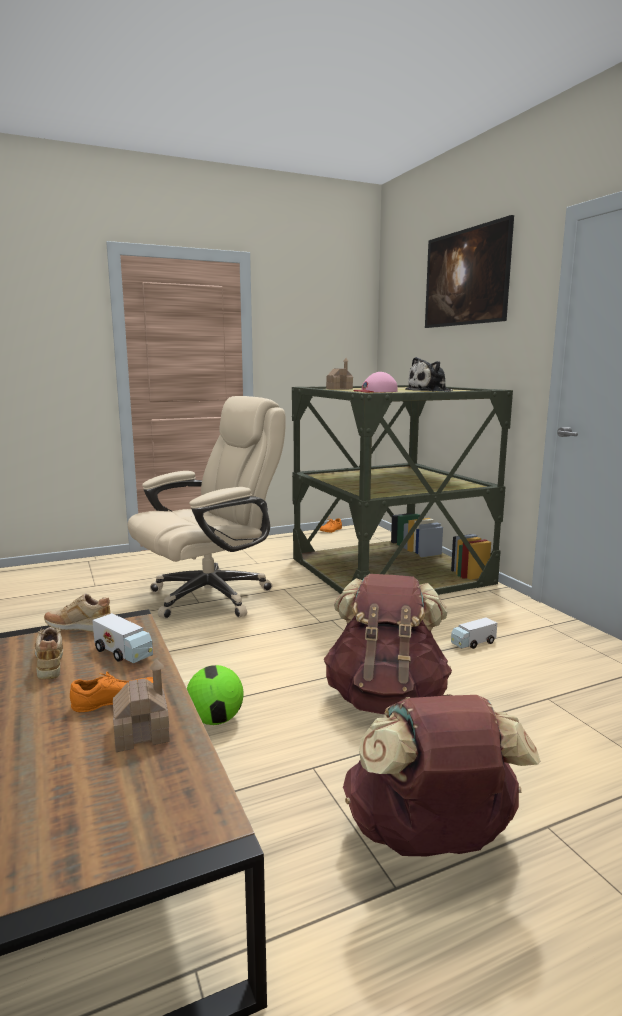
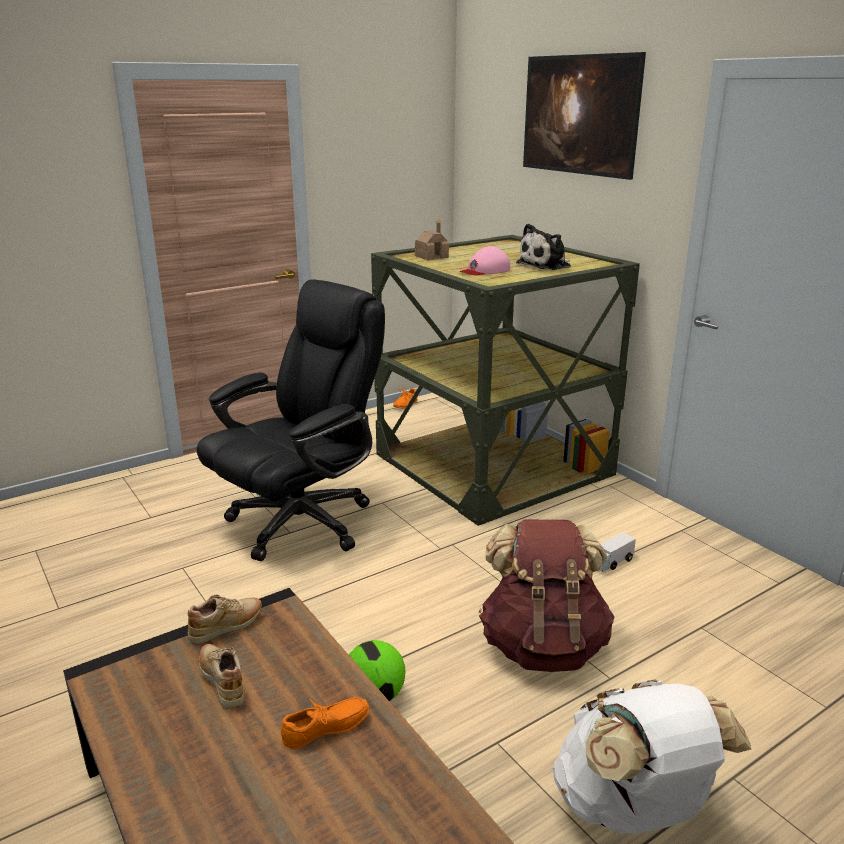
camera: 10 degrees left, 10 degrees up
(79, 629) = (227, 628): beige shoe -> beige shoe turned 150 degrees clockwise
(123, 653) = (296, 658): toy truck -> none
(141, 732) = (372, 766): toy house -> none
(210, 597) = (300, 523): beige office chair -> black office chair
(430, 840) = (633, 808): brown backpack -> white backpack

